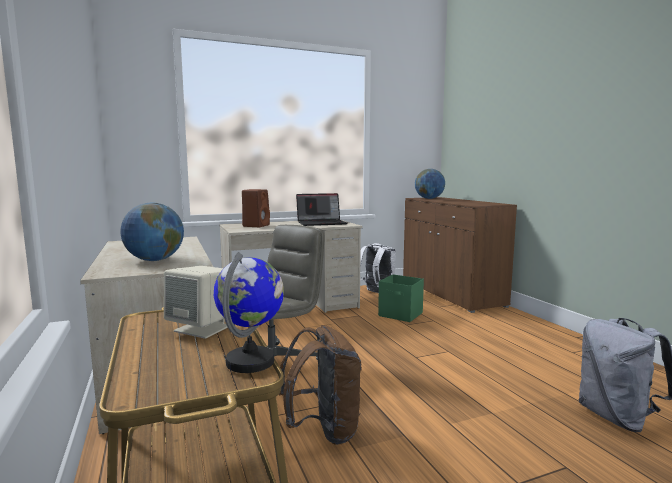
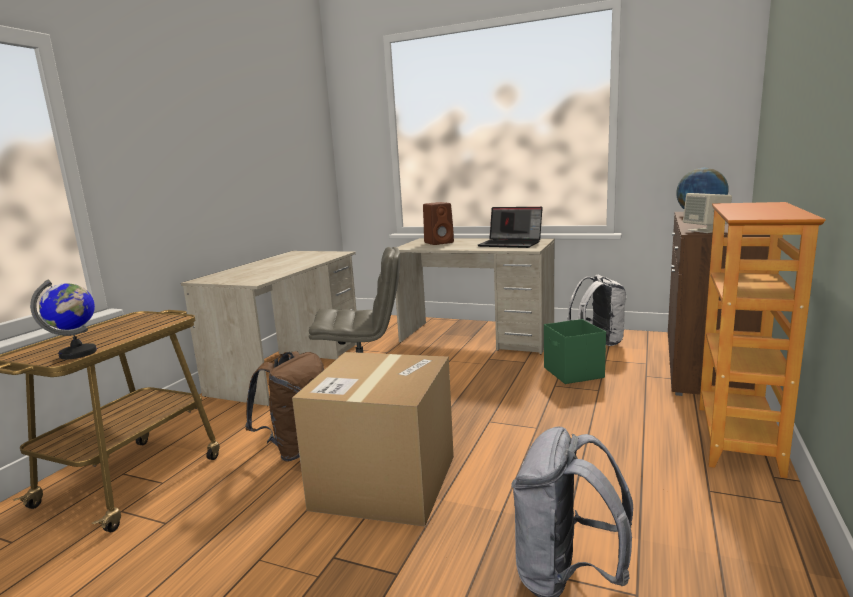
camera: 45 degrees right, 5 degrees up
(154, 260) = (255, 272): globe -> none
(203, 328) = (132, 329): beige speaker -> beige speaker (706, 230)
(440, 420) = (385, 482): none -> cardboard box
(535, 325) = (739, 439): none -> bookcase

